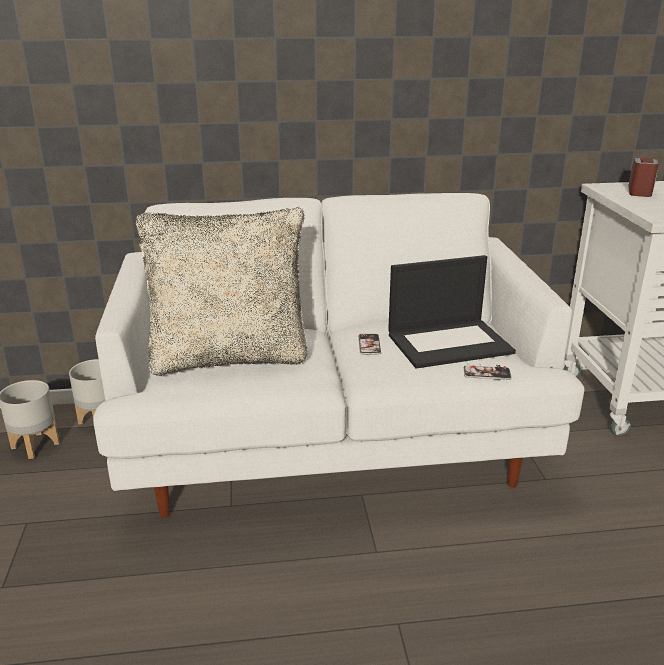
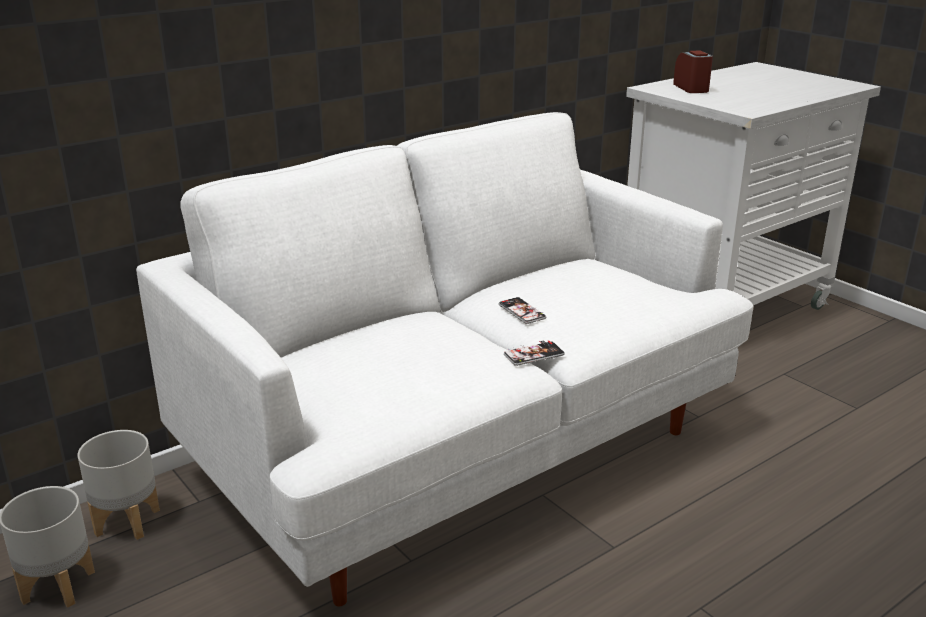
camera: 30 degrees left, 0 degrees up
(231, 361) = (390, 371): beige pillow -> none
(450, 343) = (599, 288): laptop -> none
(487, 373) = (670, 310): phone -> phone (534, 354)

